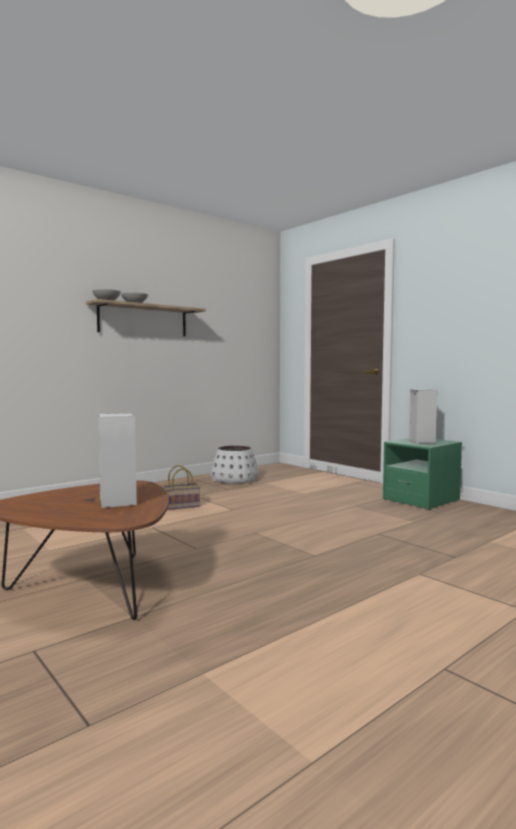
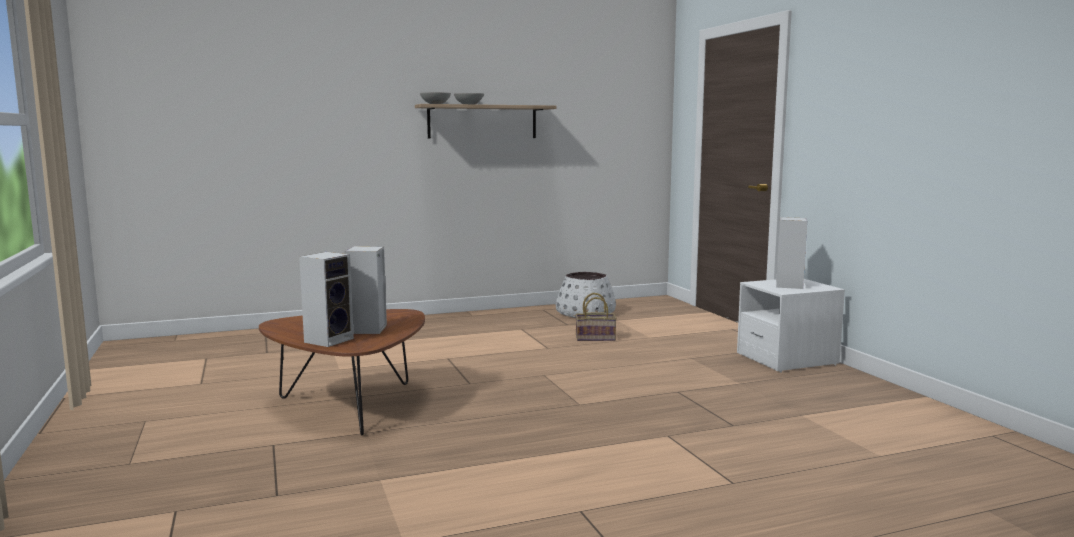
camera: 20 degrees right, 5 degrees up
(88, 516) = (329, 340): none -> speaker
(182, 505) = (497, 338): basket -> basket (596, 338)
(421, 500) = (787, 359): green nightstand -> white nightstand

